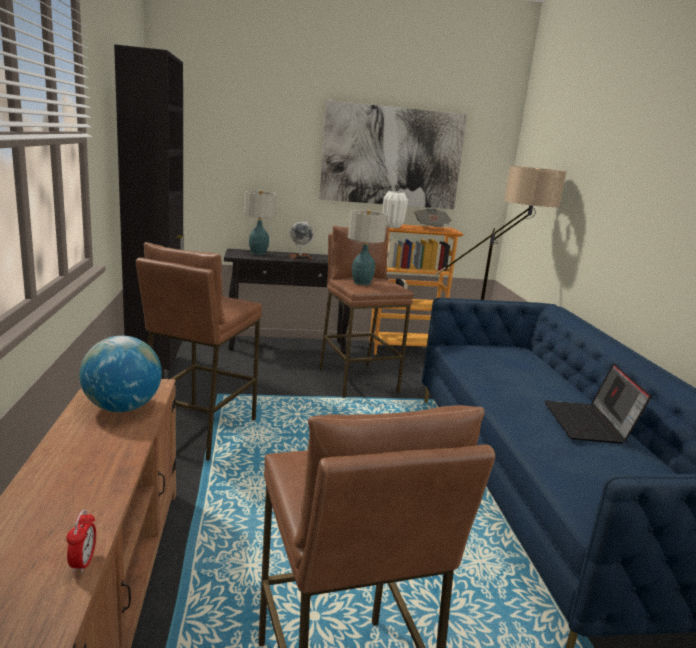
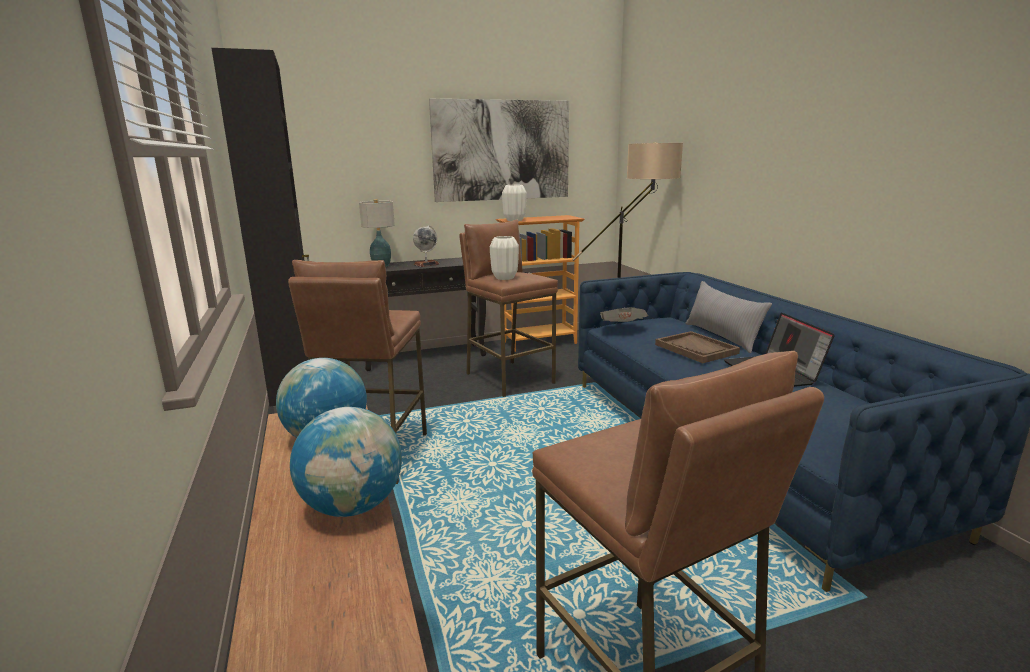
camera: 10 degrees left, 0 degrees up
(83, 563) = (388, 609): alarm clock -> none
(107, 471) = (352, 506): none -> globe
(362, 283) = (505, 278): table lamp -> white vase
(431, 229) = (551, 218): newspaper -> newspaper (623, 328)
(525, 385) = (696, 349): none -> brown tray
(562, 377) = (722, 337): none -> grey pillow

